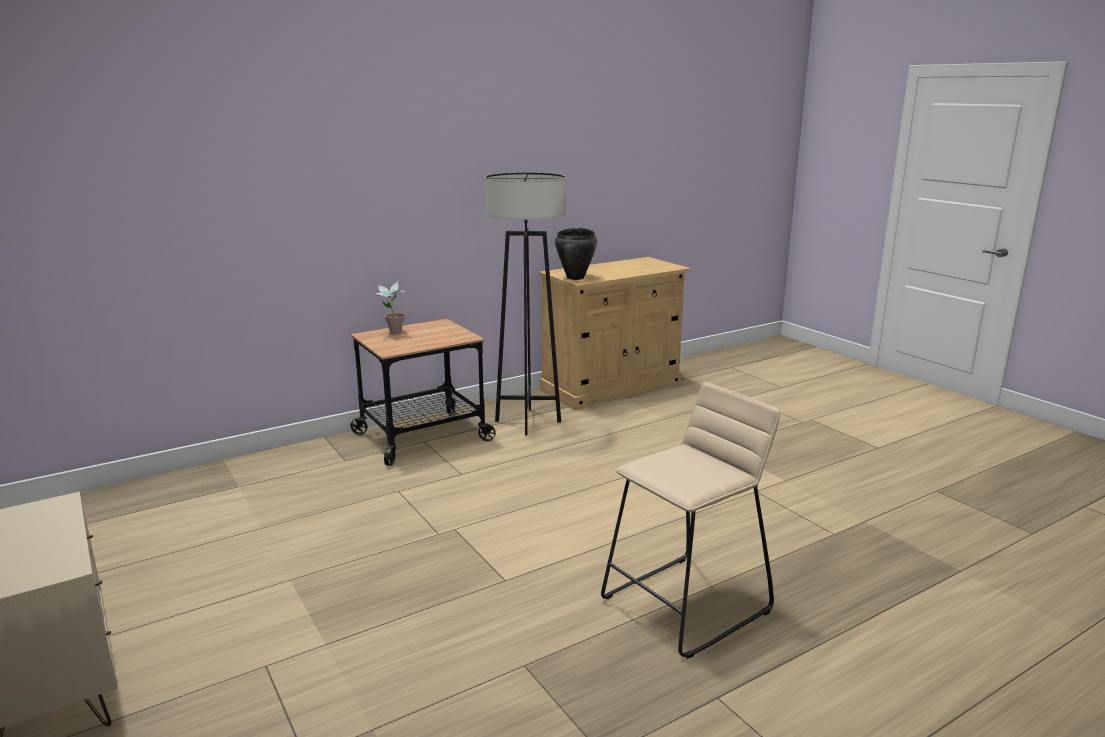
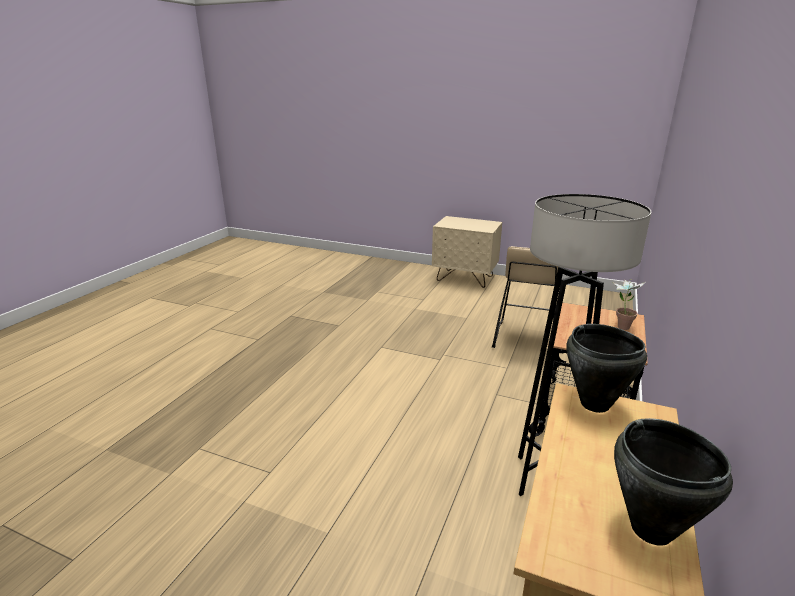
camera: 145 degrees right, 5 degrees up
(628, 263) = (651, 530): none -> black cooking pot
(686, 605) = (286, 366): beige stool -> beige stool (524, 338)

